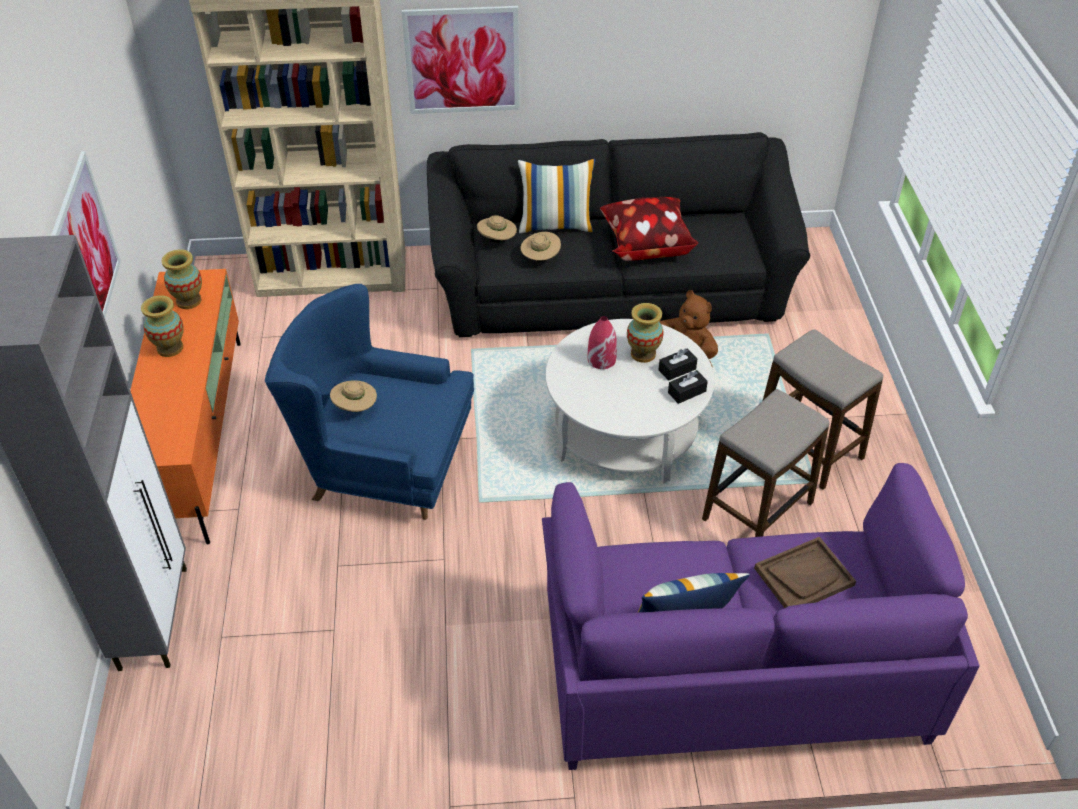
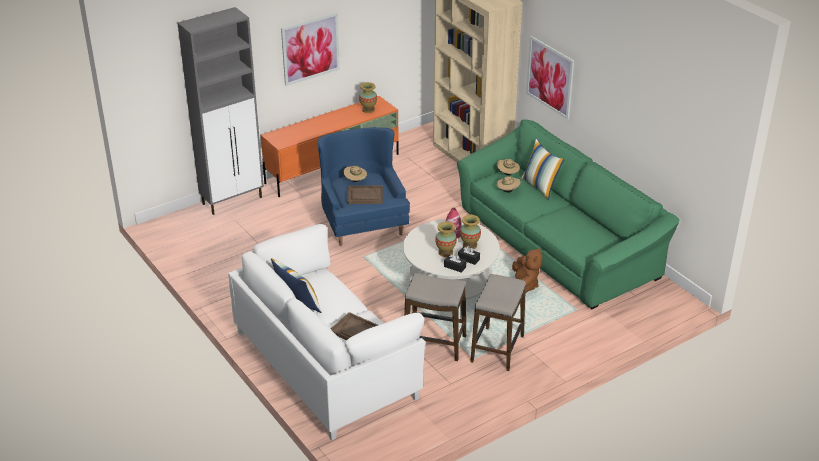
camera: 60 degrees right, 10 degrees down
(170, 348) = (336, 118): vase -> vase (445, 252)
(412, 414) = (364, 196): none -> brown tray
(610, 286) = (557, 243): black sofa -> green sofa
(645, 245) = (556, 219): pillow -> none
(732, 669) = (326, 364): purple sofa -> white sofa

